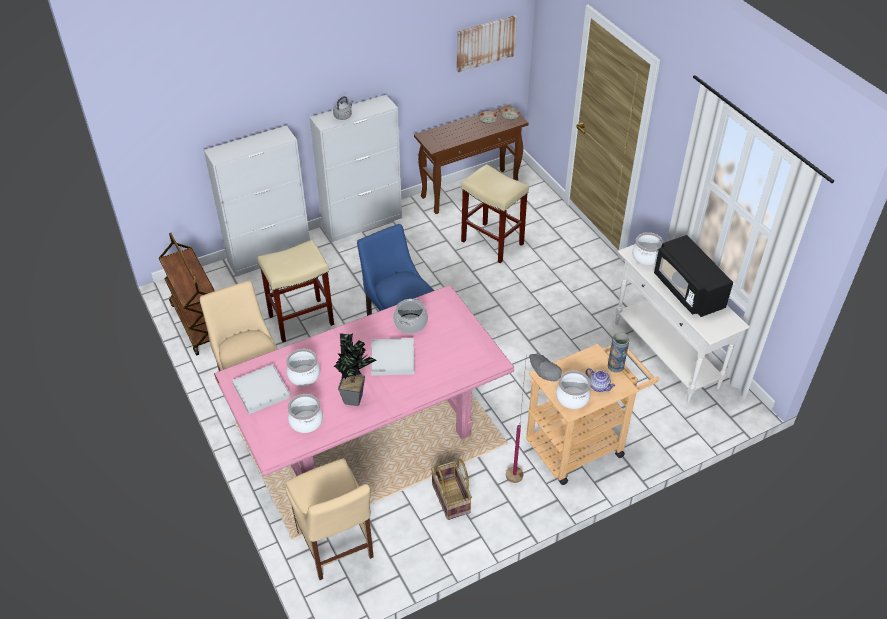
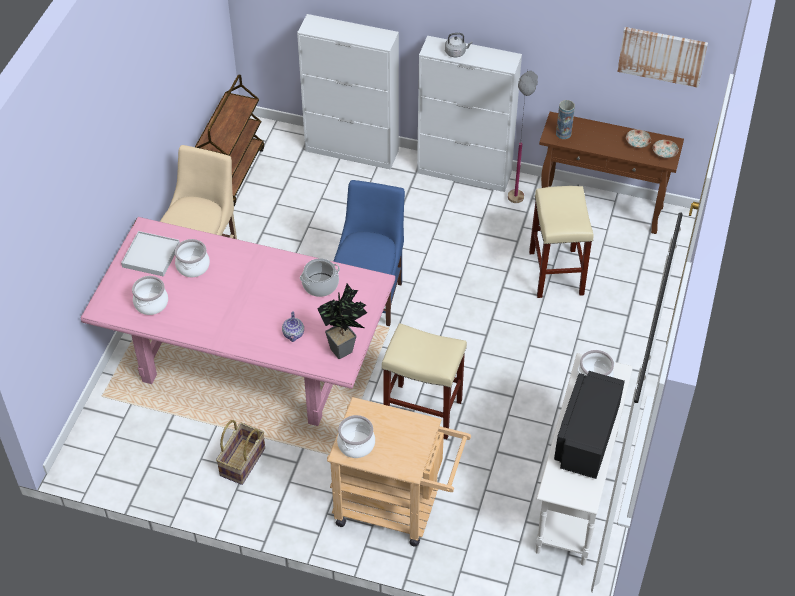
camera: 45 degrees right, 5 degrees up
(300, 320) = (308, 227): beige stool -> beige stool (421, 411)
(336, 548) = (122, 428): beige chair -> none
(355, 396) = (207, 312): potted plant -> potted plant (345, 350)
(393, 359) = (270, 303): white tray -> none
(525, 488) = (306, 502): grey floor lamp -> grey floor lamp (515, 211)
(599, 386) = (390, 454): teapot -> teapot (293, 334)
(615, 366) = (426, 448): vase -> vase (563, 133)

